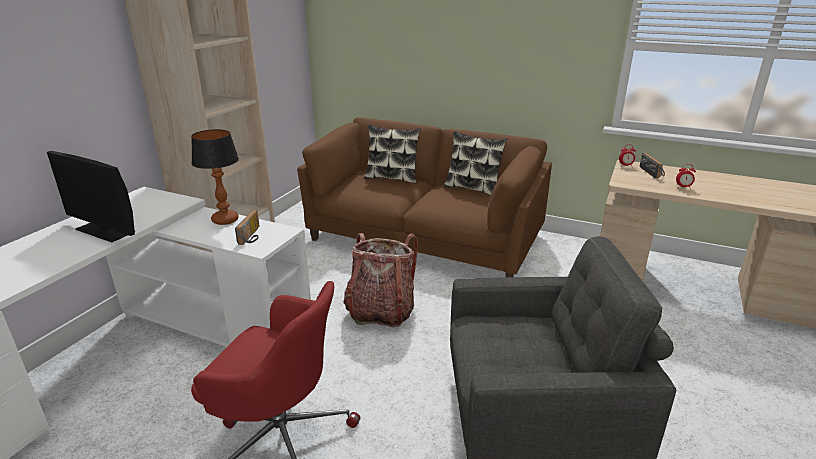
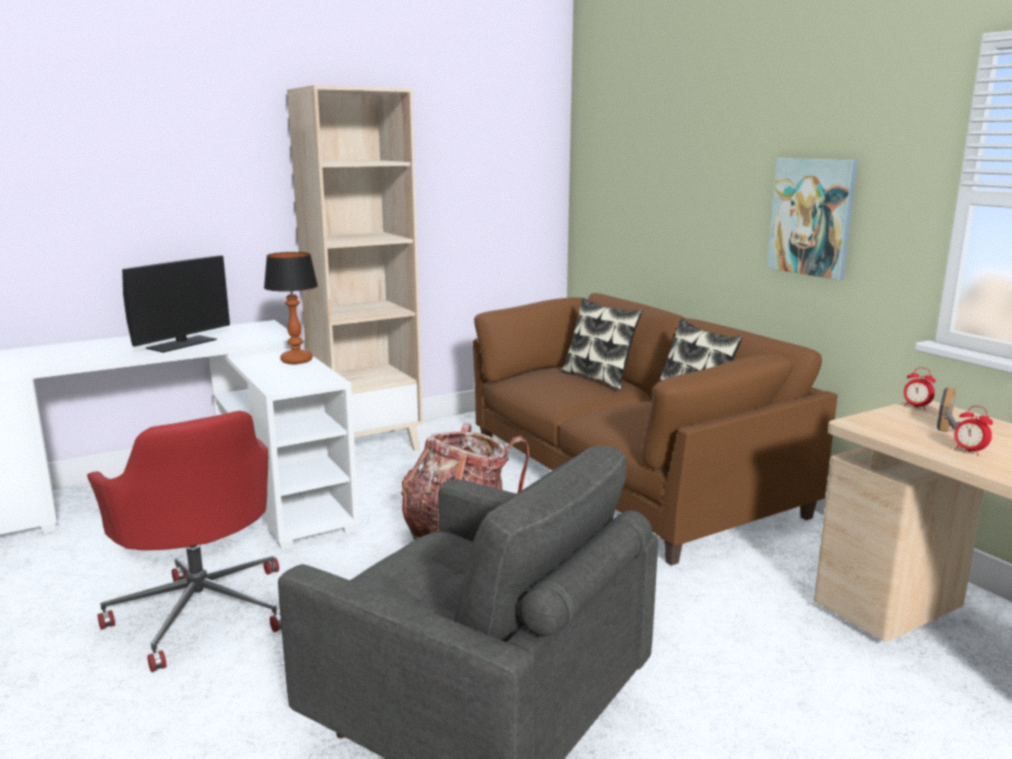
camera: 35 degrees right, 10 degrees down
(105, 230) = (182, 344): monitor -> monitor turned 120 degrees counterclockwise
(252, 236) = (293, 377): radio -> none
(527, 58) = (812, 217): none -> picture

